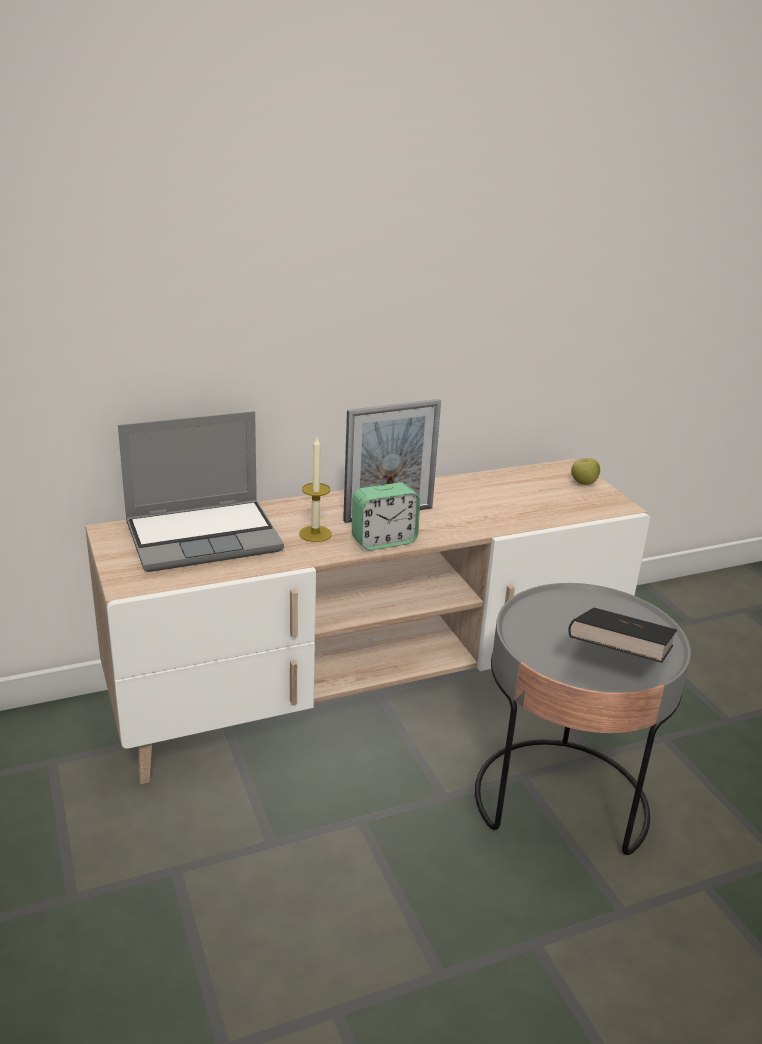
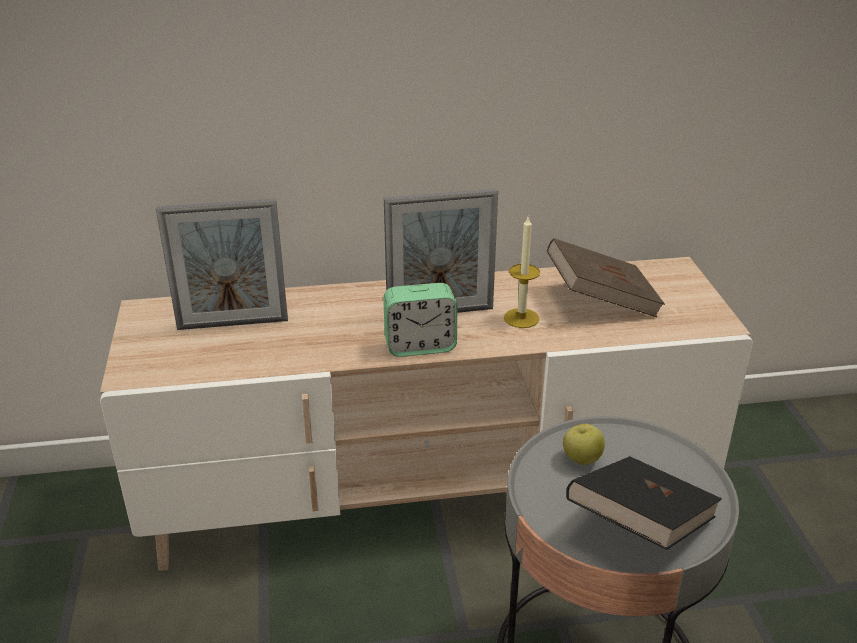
camera: 15 degrees right, 5 degrees up
(205, 536) = (233, 324): laptop -> picture frame
(315, 534) = (349, 330): candle -> candle (521, 318)
(519, 495) = (601, 300): none -> brown book
(583, 483) = (686, 290): apple -> apple (581, 459)

